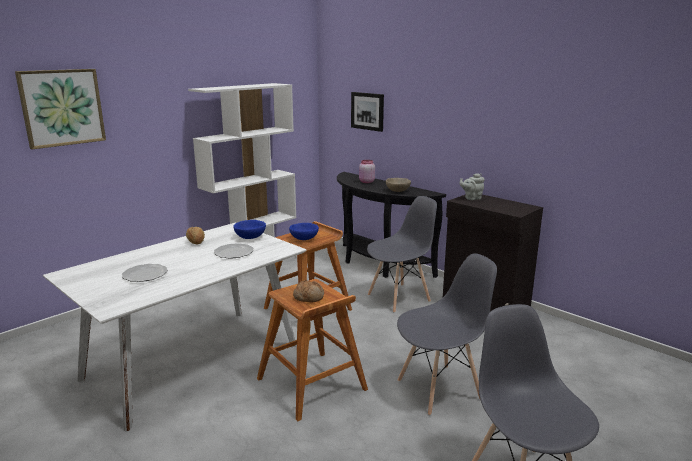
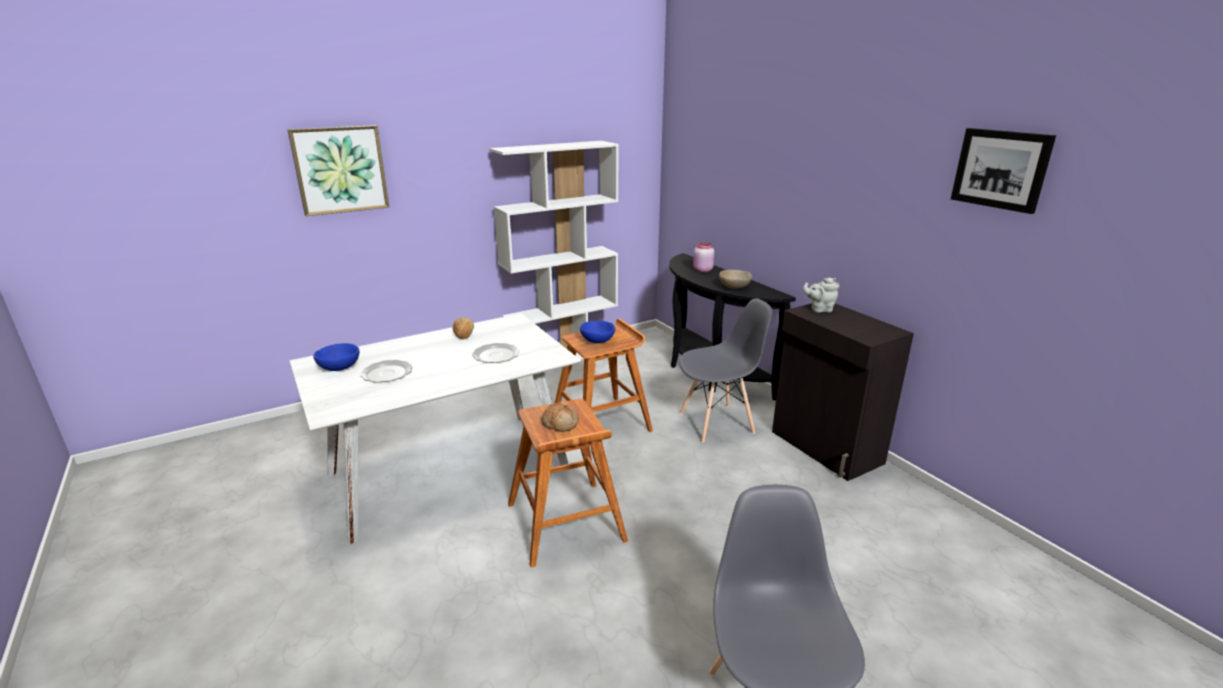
camera: 15 degrees right, 5 degrees up
(250, 237) = (526, 336): blue bowl -> blue bowl (340, 368)
(367, 111) = (713, 180): picture -> picture (1001, 169)
(439, 389) = (716, 557): grey chair -> none

